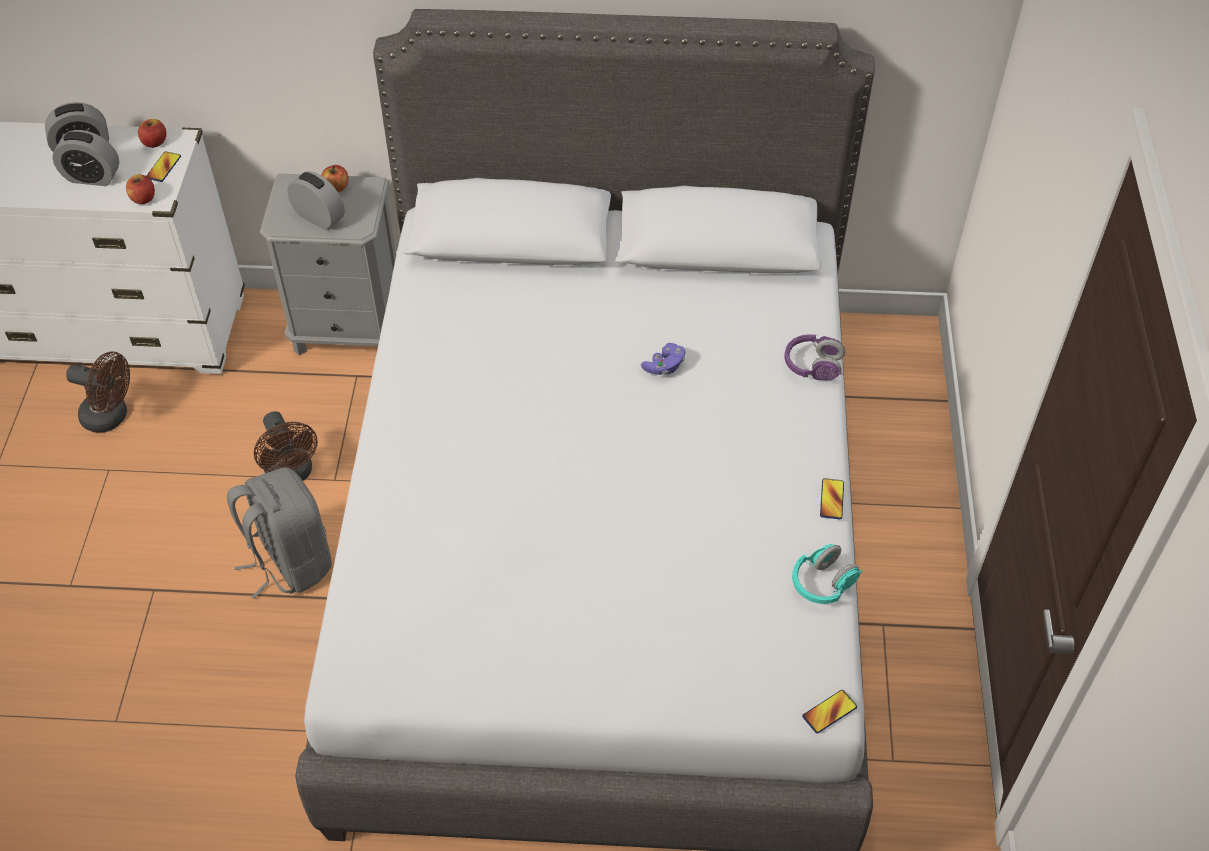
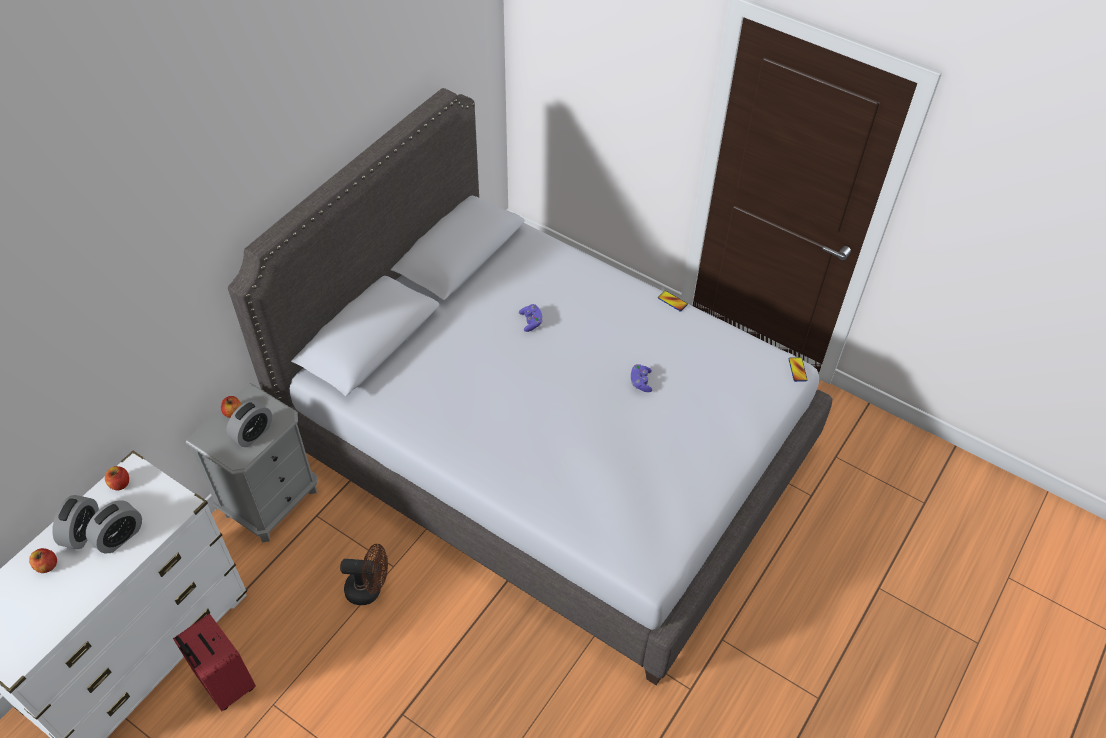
camera: 60 degrees left, 0 degrees up
(111, 417) = (224, 684): brown fan -> red suitcase
(143, 198) = (175, 512): apple -> apple (47, 566)
(163, 167) = (153, 488): phone -> none
(289, 561) = (439, 621): grey backpack -> none
(319, 217) = (253, 433): alarm clock -> alarm clock turned 150 degrees clockwise
(654, 529) = (640, 382): none -> purple game controller
(813, 366) = (580, 262): purple headphones -> none
(823, 584) = (721, 332): turquoise headphones -> none

